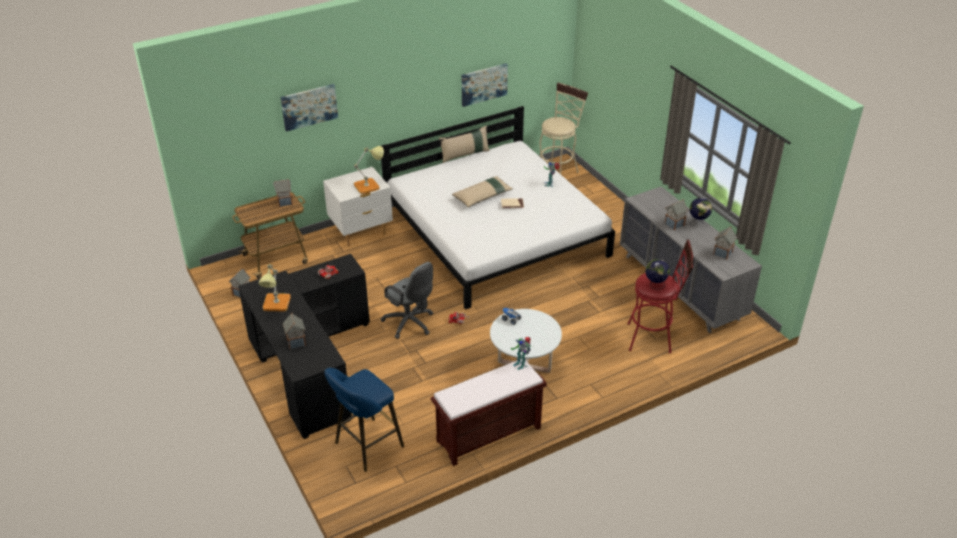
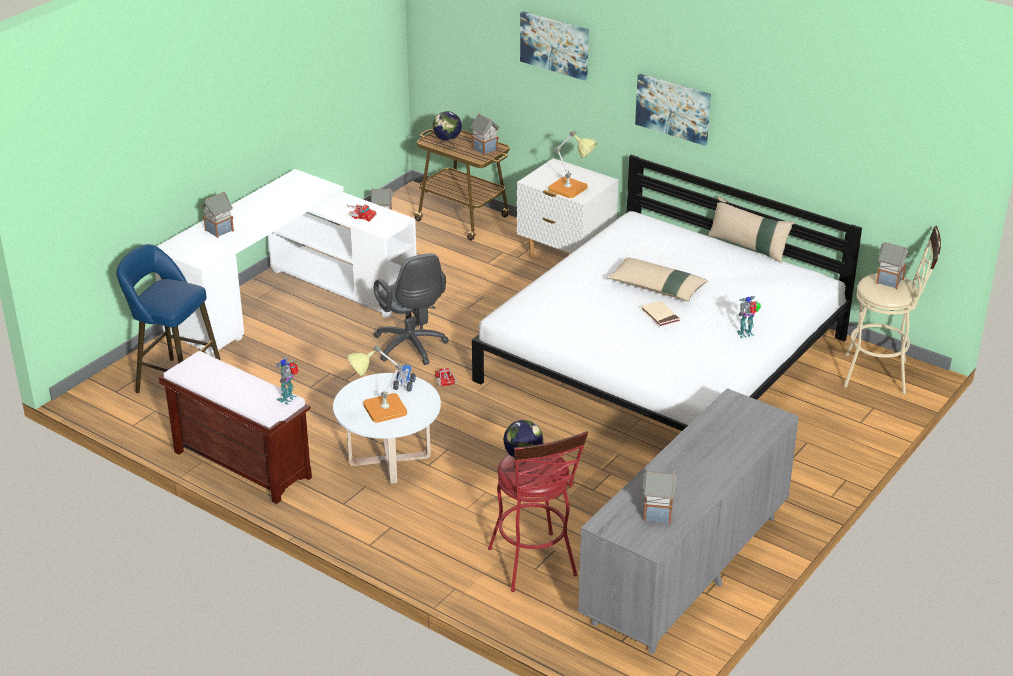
camera: 65 degrees right, 5 degrees down
(276, 306) = (274, 200): table lamp -> table lamp (379, 410)
(308, 364) = (288, 300): black desk -> white desk
(410, 324) = (411, 348): grey office chair -> grey office chair turned 45 degrees counterclockwise
(484, 84) = (806, 154): picture -> picture (673, 108)
(674, 224) = (696, 449): toy house -> toy house (889, 281)
(698, 222) = (725, 473): globe -> globe (447, 146)

